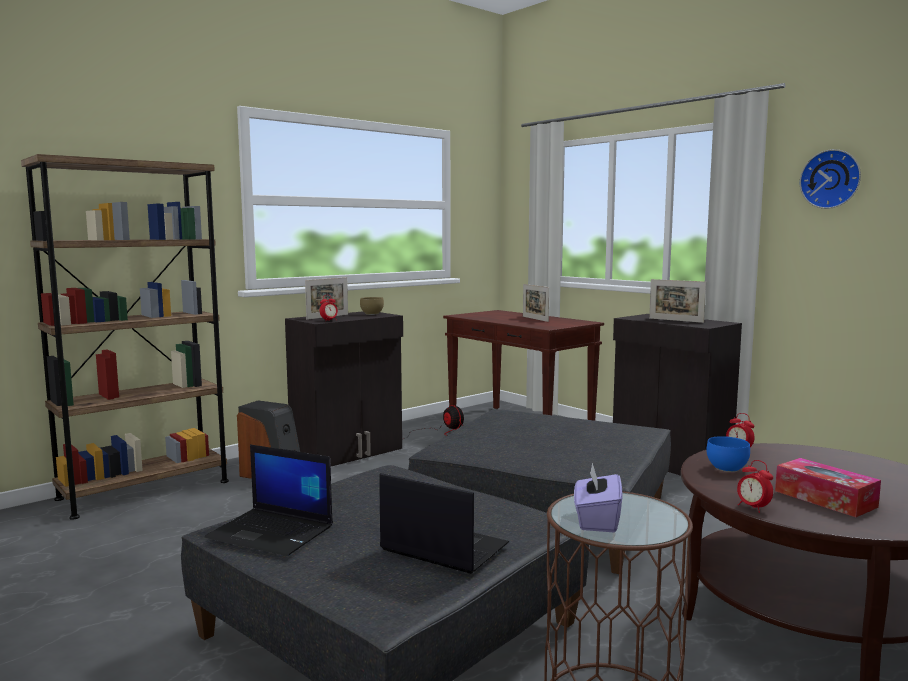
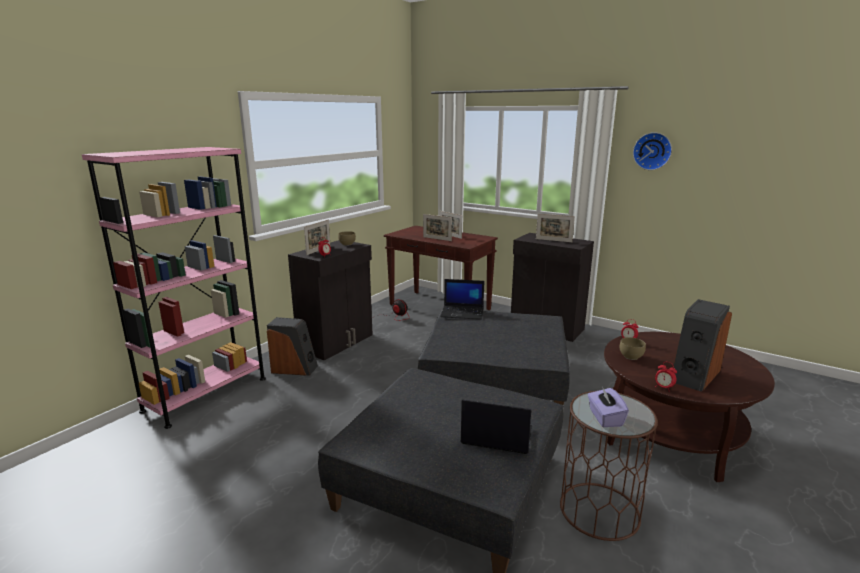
camera: 15 degrees left, 10 degrees up
(144, 490) = (206, 394): brown bookcase -> pink bookcase
(272, 532) = (382, 440): laptop -> laptop (463, 313)
(512, 321) = (437, 239): none -> picture frame
(728, 468) = (632, 357): blue bowl -> brown bowl
(825, 499) = (694, 375): tissue box -> speaker

